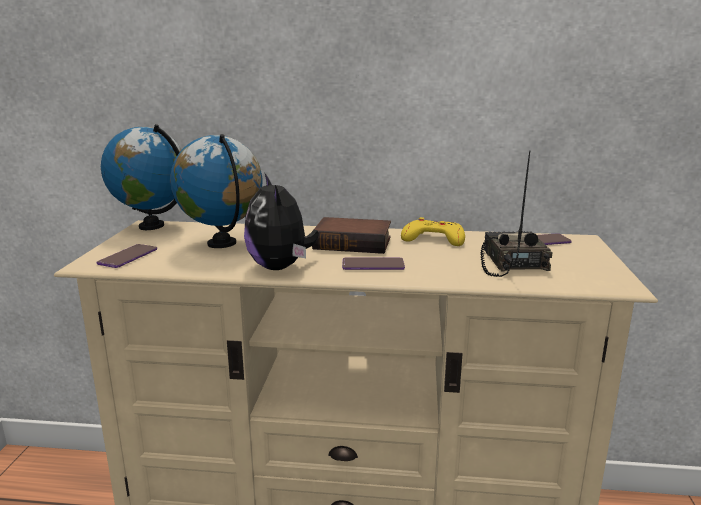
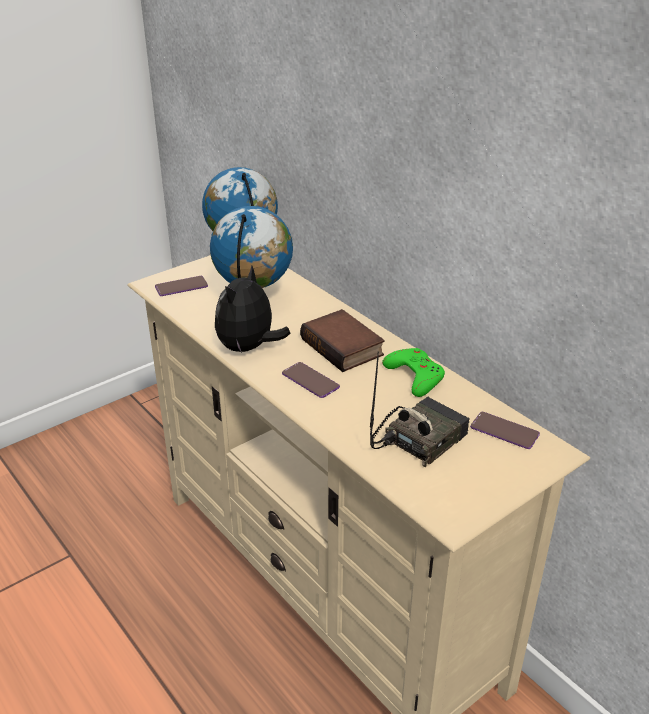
camera: 45 degrees right, 15 degrees up
(433, 239) = (415, 376): yellow game controller -> green game controller

